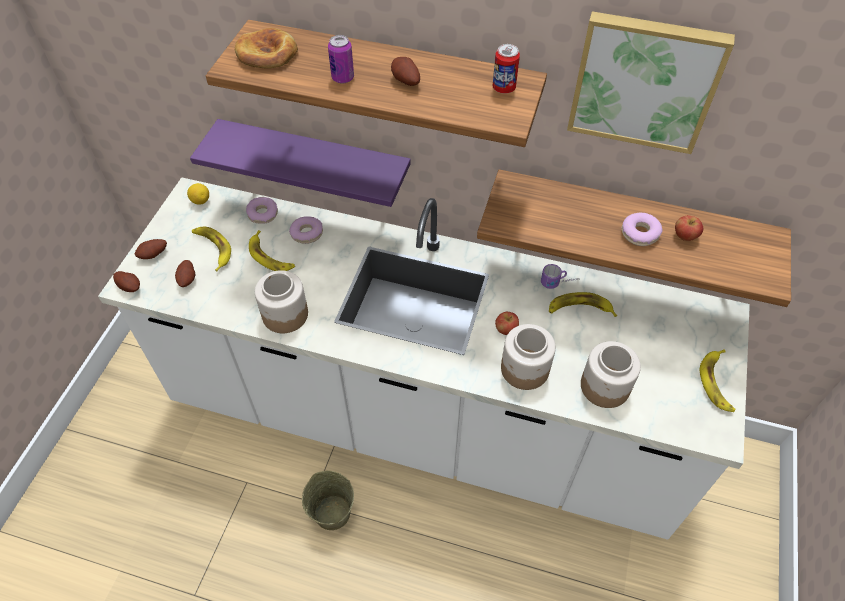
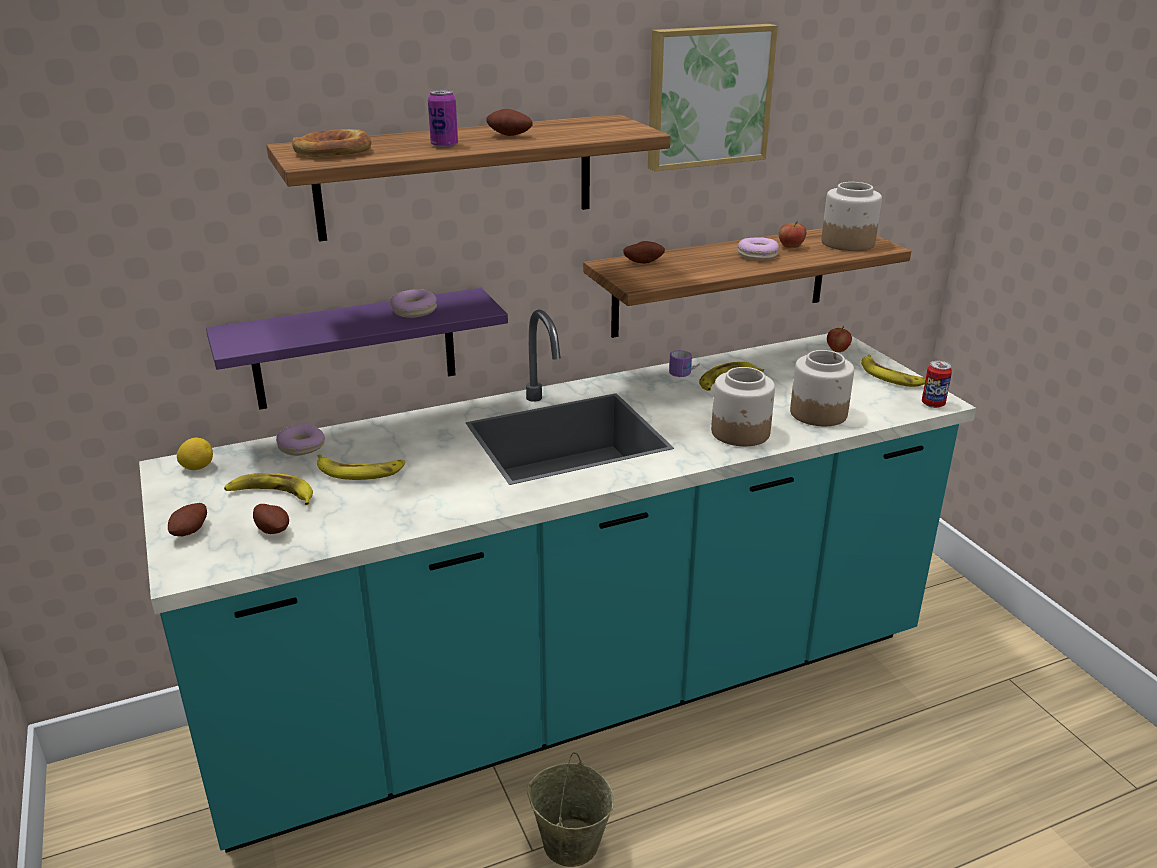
camera: 40 degrees left, 25 degrees down
(130, 286) = (193, 570): potato -> potato (643, 262)
(284, 314) = (443, 502): jar -> jar (847, 243)
(307, 233) = (380, 440): donut -> donut (414, 311)
(422, 422) = (578, 693): white counter -> turquoise counter
(503, 88) = (602, 123): can -> can (933, 404)
(506, 329) = (685, 418): apple -> apple (837, 350)

